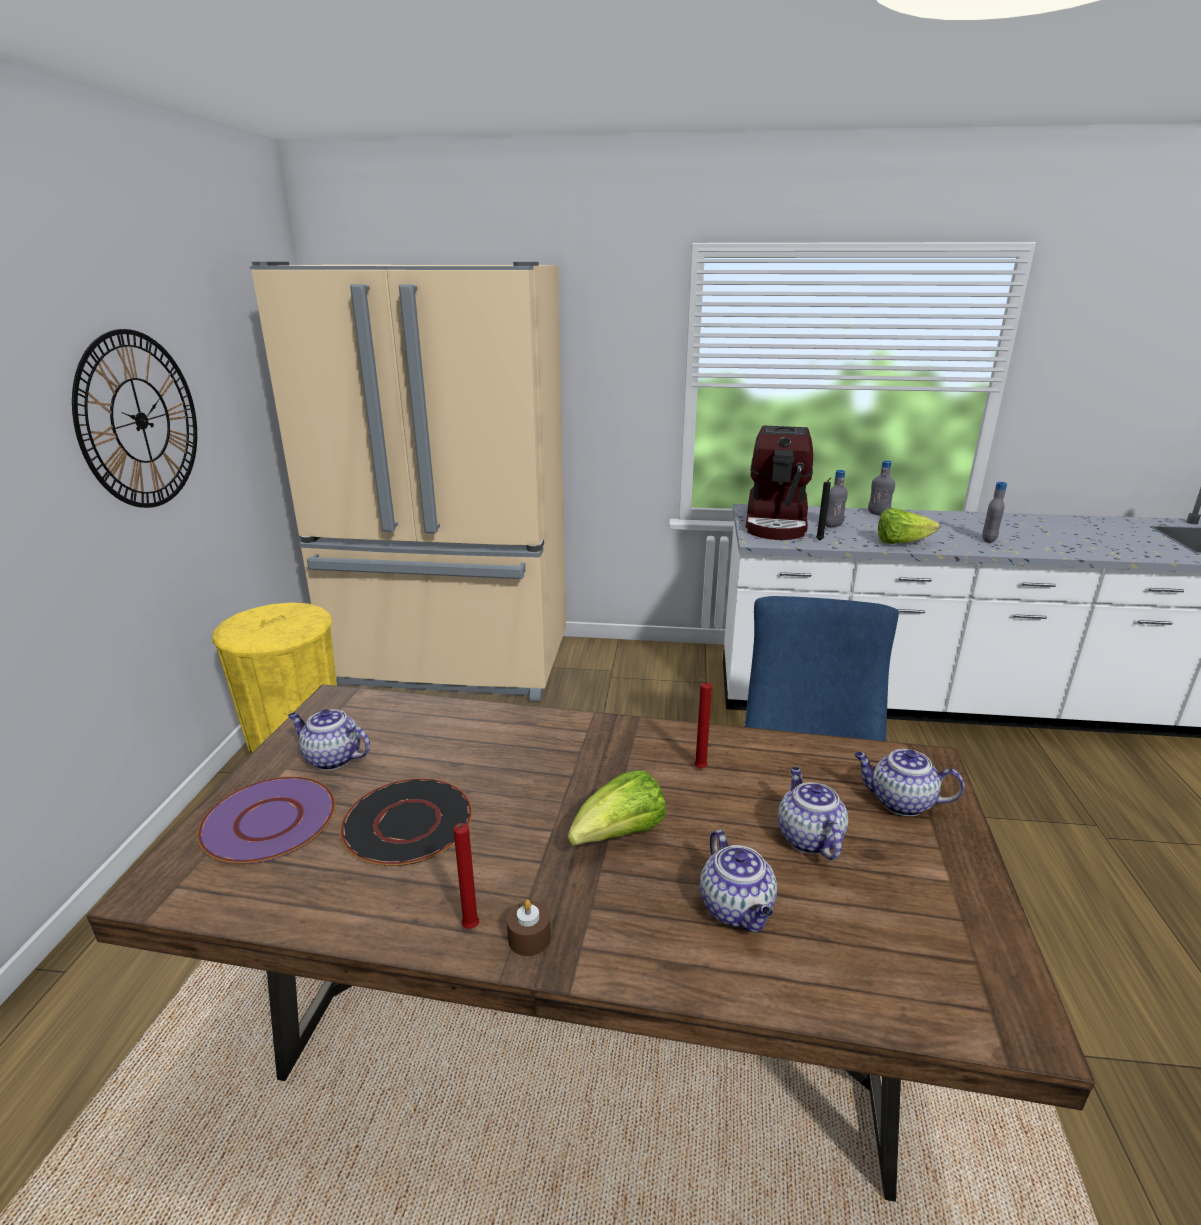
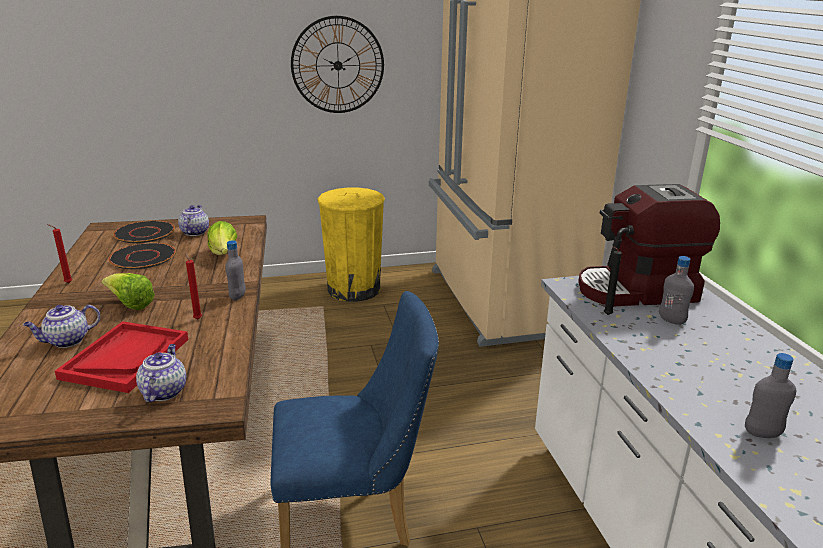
camera: 70 degrees right, 0 degrees up
(270, 822) = (144, 233): purple plate -> black plate
(529, 938) = (58, 295): brown candle -> none
(807, 837) = (126, 358): teapot -> red tray
(878, 514) = (765, 348): grey bottle -> grey bottle (237, 296)
(901, 543) = (660, 363): lettuce -> lettuce (223, 254)

